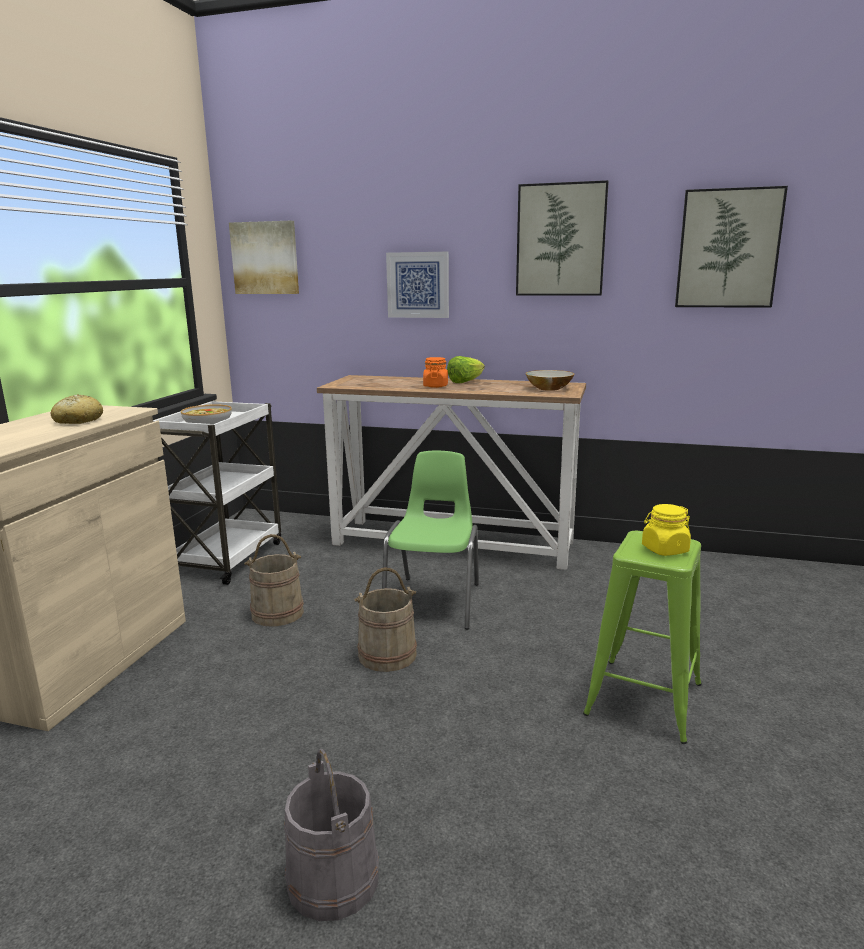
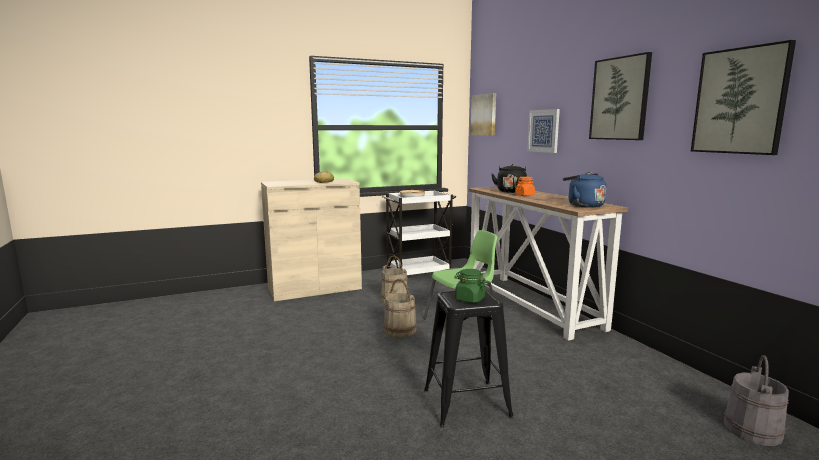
camera: 50 degrees right, 5 degrees down
(332, 879) = (254, 373): grey bucket -> grey bucket (752, 429)
(395, 383) = (510, 191): none -> black kettle
(465, 382) = (551, 196): lettuce -> none
(548, 388) = (583, 205): bowl -> blue kettle
(643, 699) = (465, 403): green stool -> black stool
(664, 549) = (469, 299): yellow jar -> green jar

